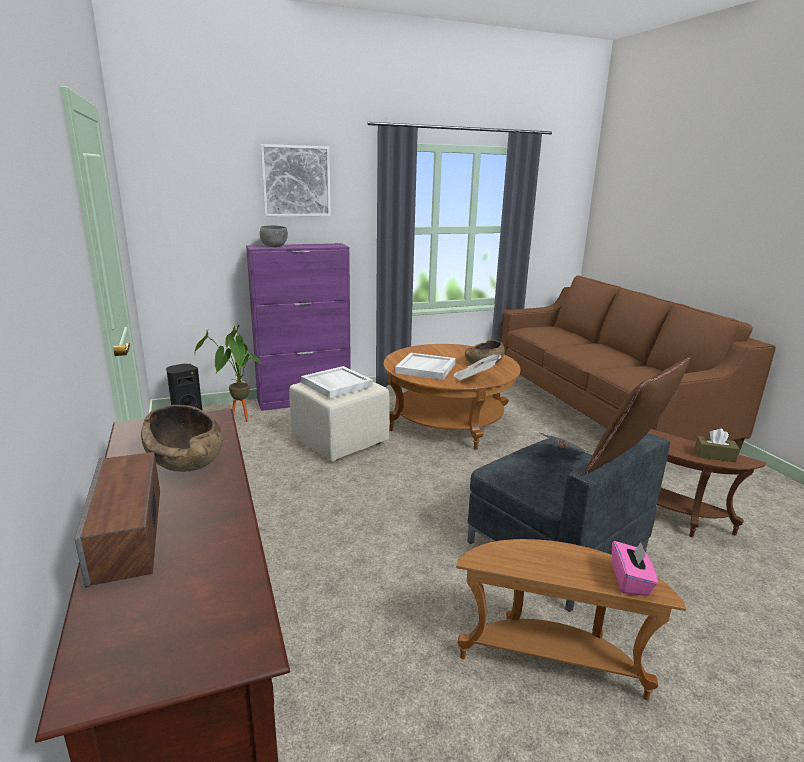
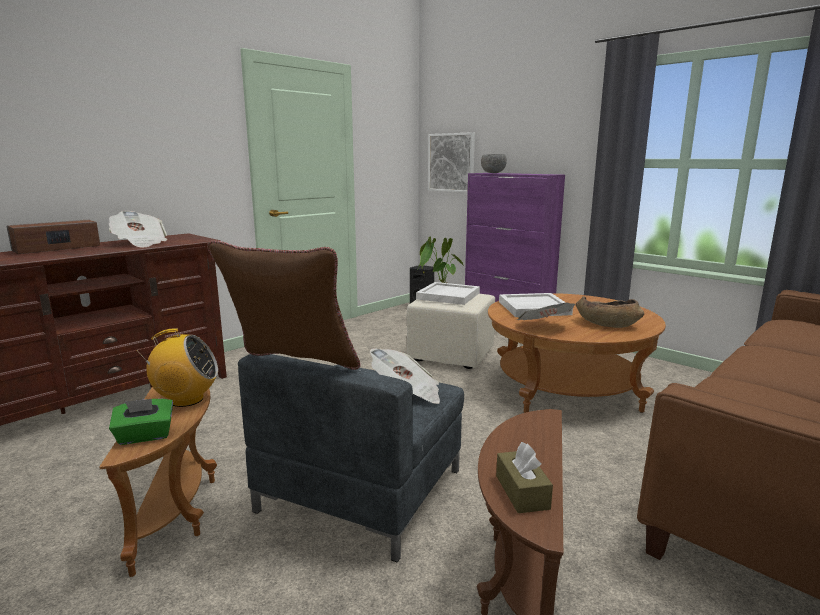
camera: 65 degrees right, 5 degrees down
(186, 459) = (140, 243): brown bowl -> newspaper
(296, 181) = (532, 112): picture -> picture (451, 162)
(552, 553) = (186, 400): none -> radio
(630, 581) = (145, 436): pink tissue box -> green tissue box

